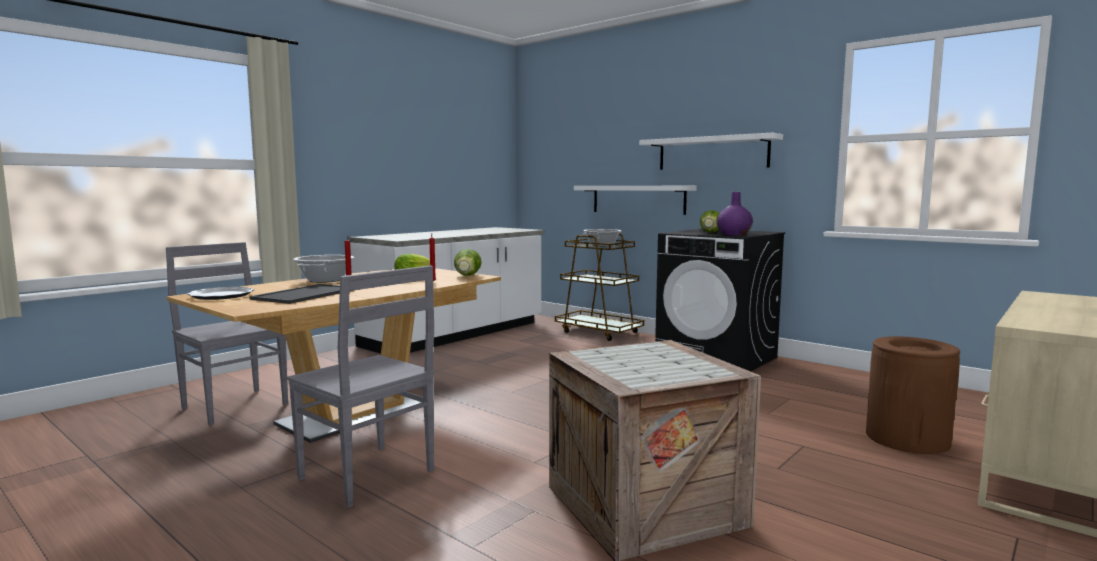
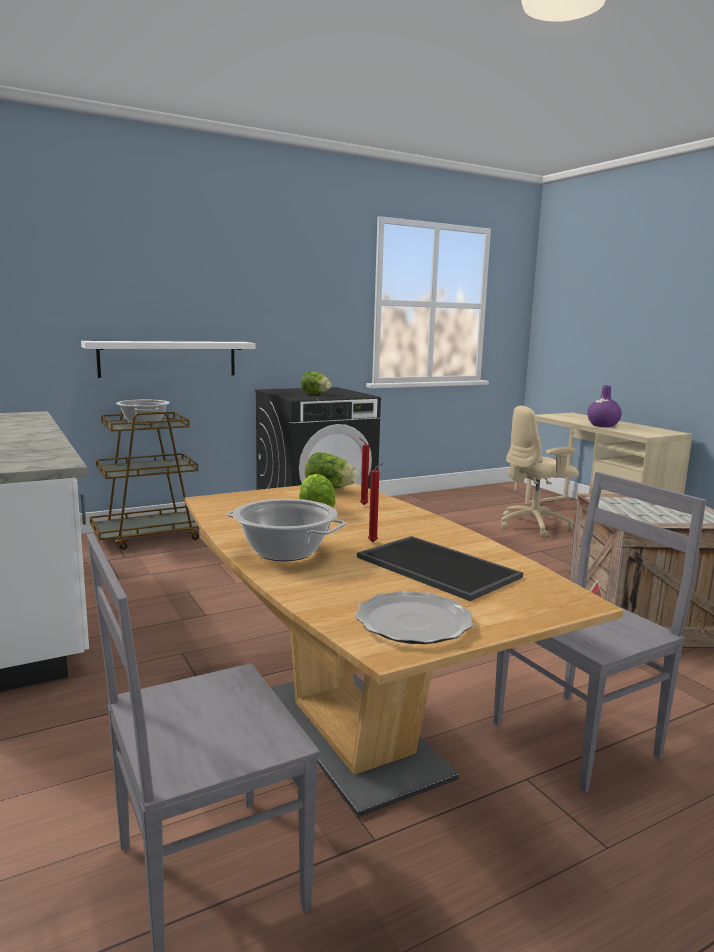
camera: 70 degrees left, 5 degrees up
(712, 153) = (261, 306): white shelf -> none
(734, 234) = (349, 394): purple vase -> purple vase (602, 425)
(907, 438) = (534, 525): brown trash can -> beige office chair

